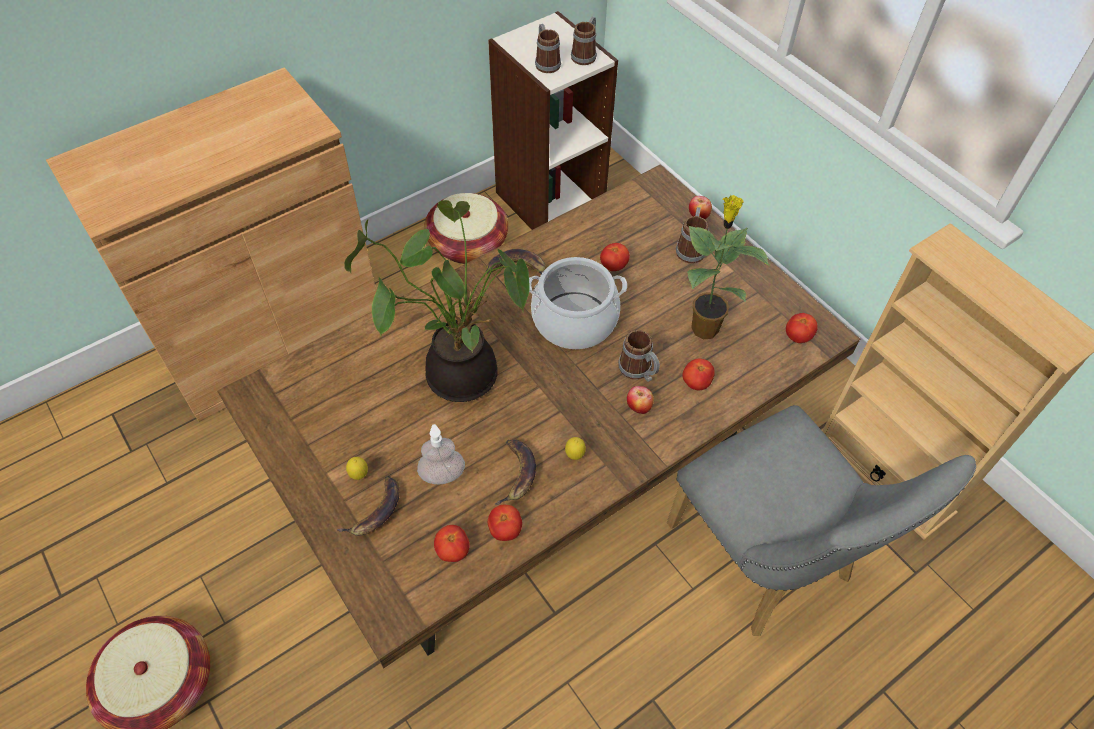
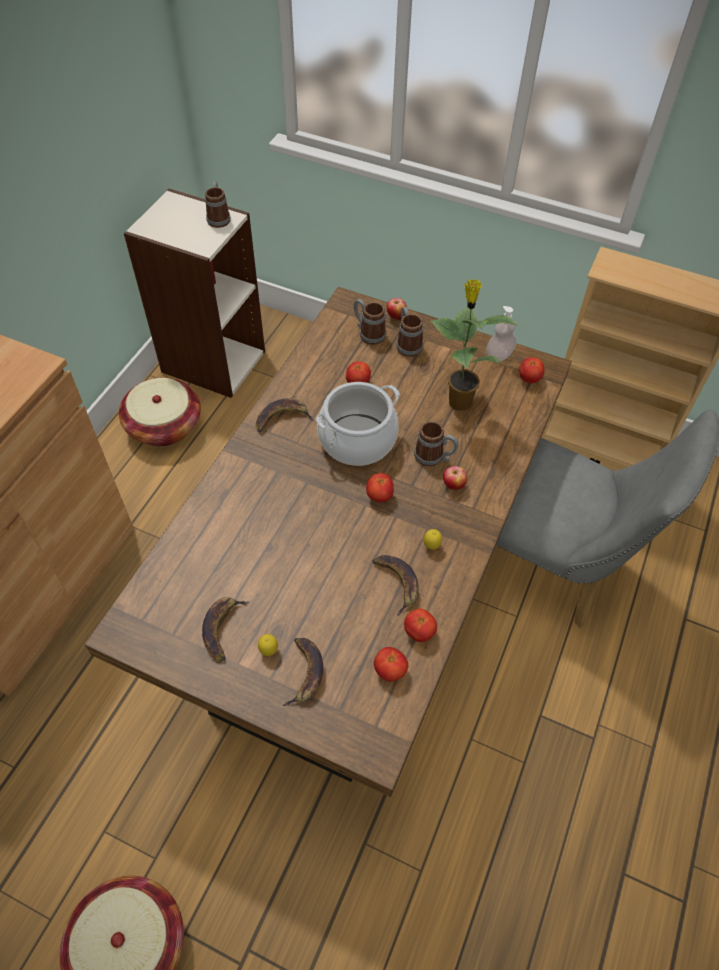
camera: 30 degrees left, 0 degrees up
(334, 435) = (222, 628): none -> banana
(442, 475) = (338, 614): soap dispenser -> soap dispenser (499, 355)
(460, 370) = (292, 523): potted plant -> none
(546, 62) = (189, 235): mug -> mug (368, 333)
(696, 383) = (482, 446): tomato -> tomato (379, 496)

